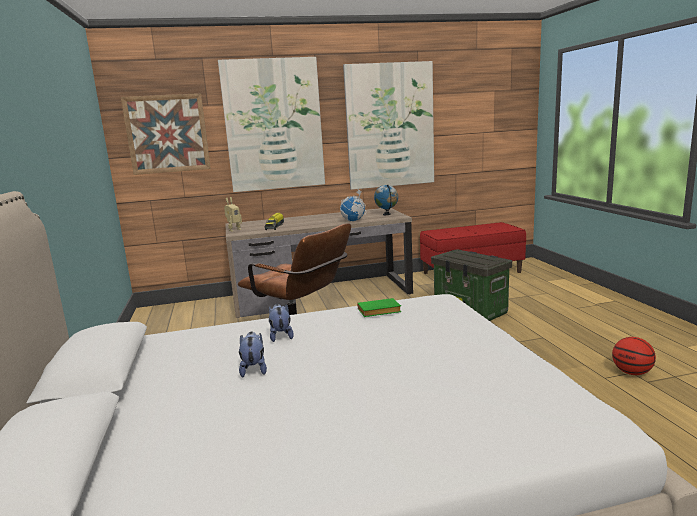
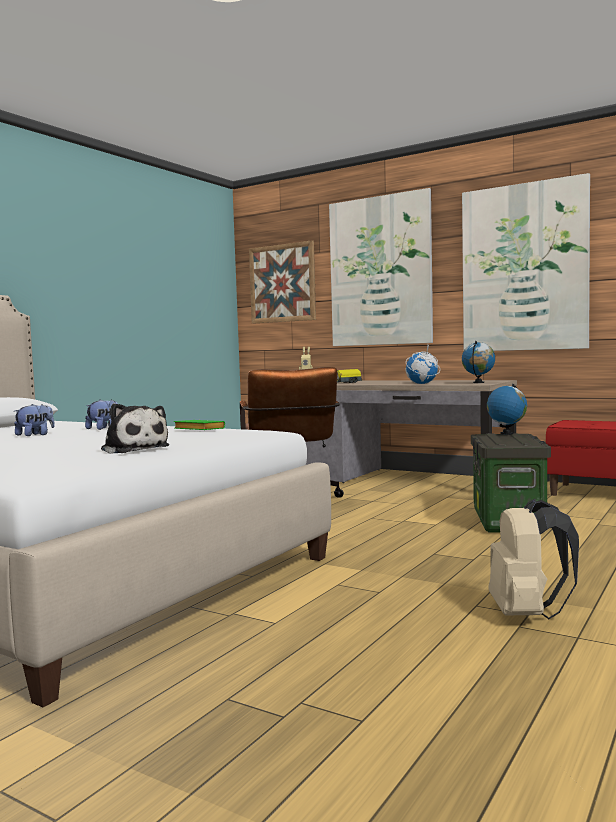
camera: 45 degrees right, 10 degrees down
(455, 253) = (506, 433): none -> globe
(470, 355) = (134, 449): none -> plush toy
(631, 372) = (527, 614): basketball -> beige backpack

